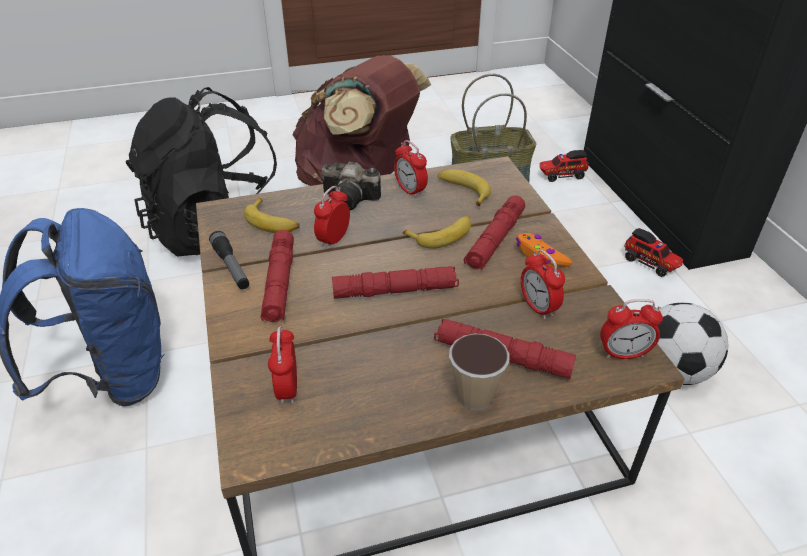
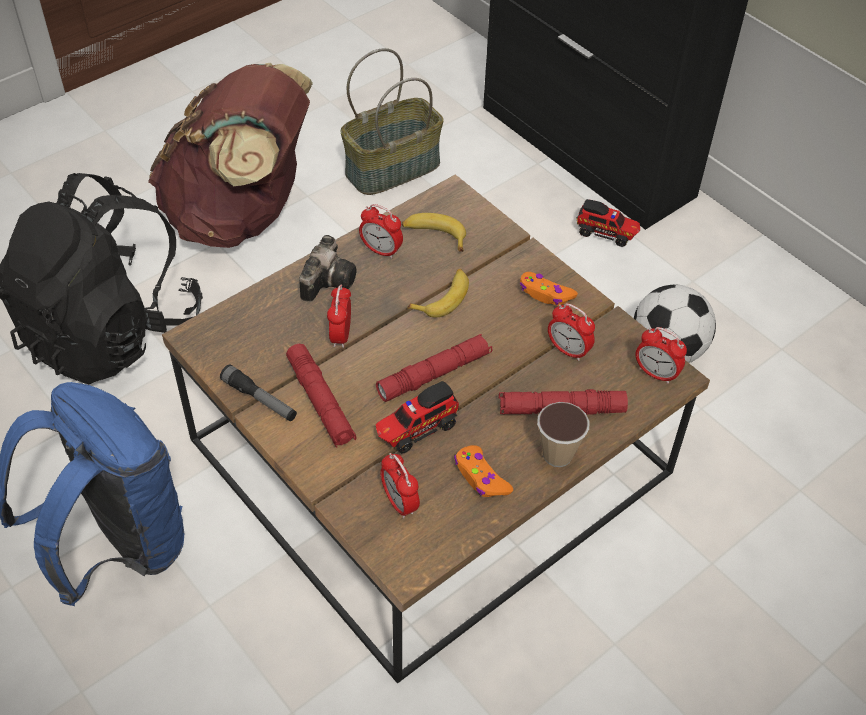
camera: 25 degrees left, 10 degrees up
(273, 222) = (265, 334): banana -> none
(352, 199) = (328, 279): camera -> camera turned 60 degrees counterclockwise
(382, 392) = (481, 477): none -> orange game controller
(495, 240) = (495, 287): red flashlight -> none
(561, 175) = (470, 140): toy truck -> toy truck (416, 429)
(623, 354) = (656, 373): alarm clock -> alarm clock turned 60 degrees clockwise

